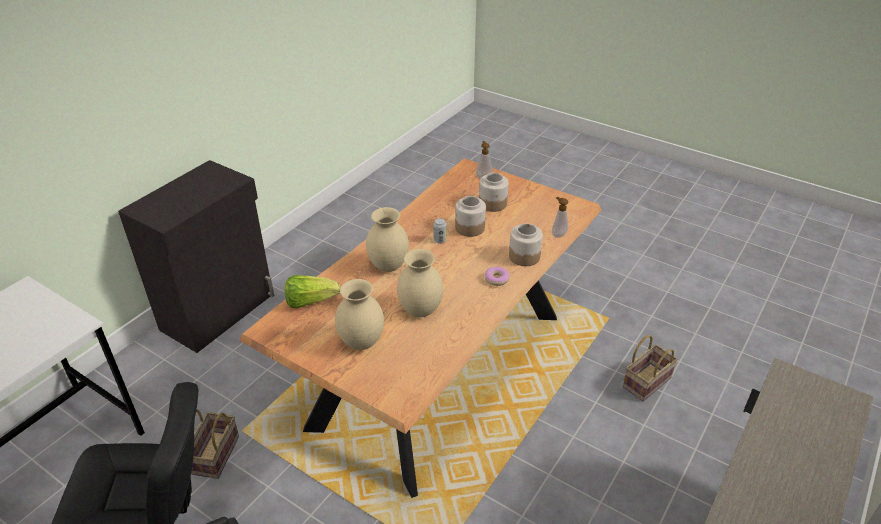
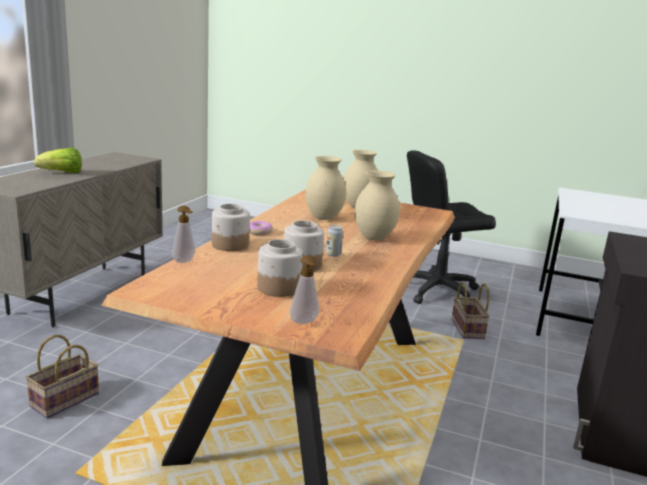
camera: 165 degrees right, 20 degrees down
(310, 301) = (422, 221): lettuce -> lettuce (62, 173)

